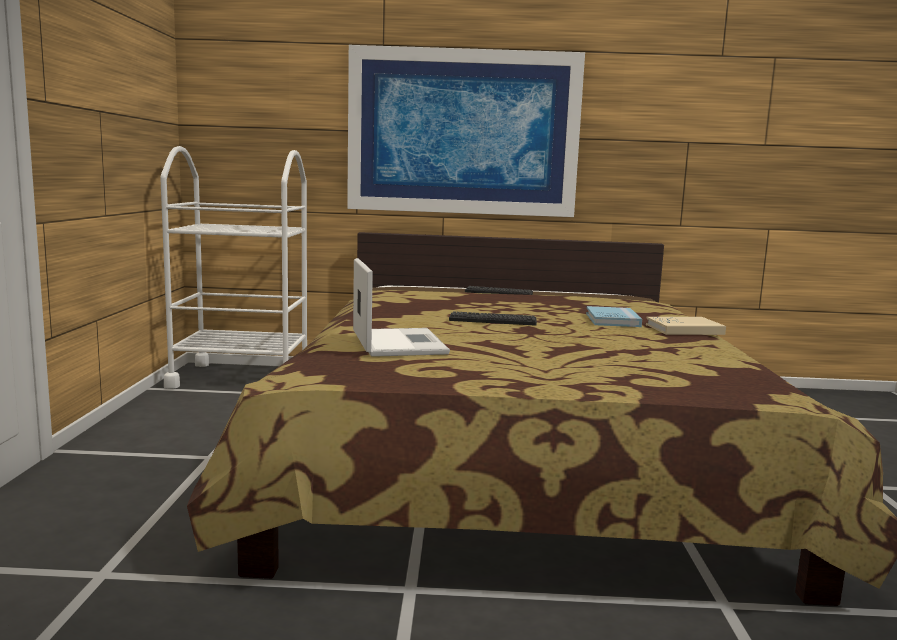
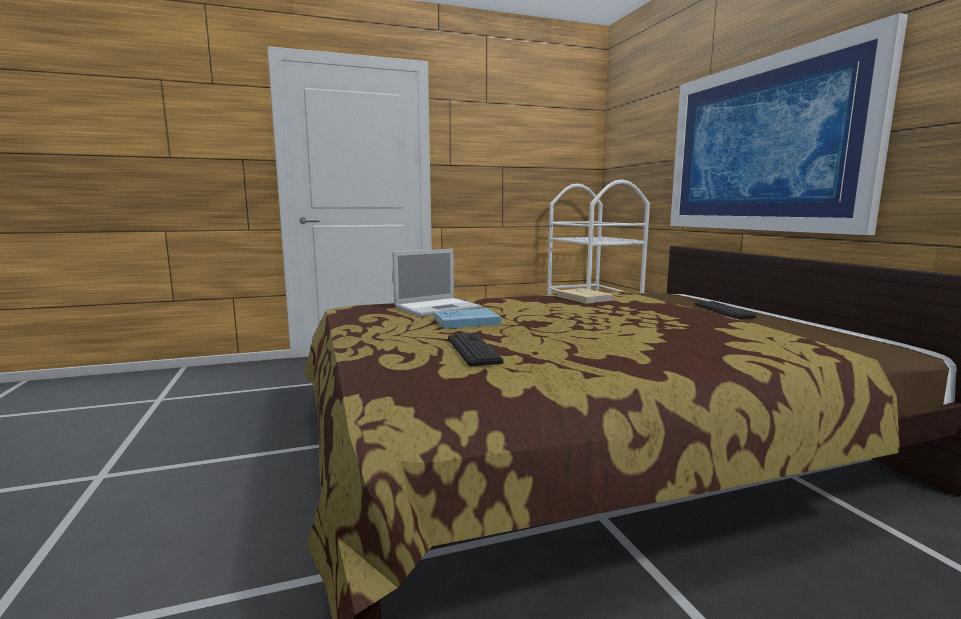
camera: 70 degrees right, 0 degrees up
(492, 320) = (554, 314): keyboard -> keyboard (473, 350)
(612, 320) = (642, 339): blue book -> blue book (466, 322)
(684, 329) = (661, 363): beige book -> beige book (584, 298)

